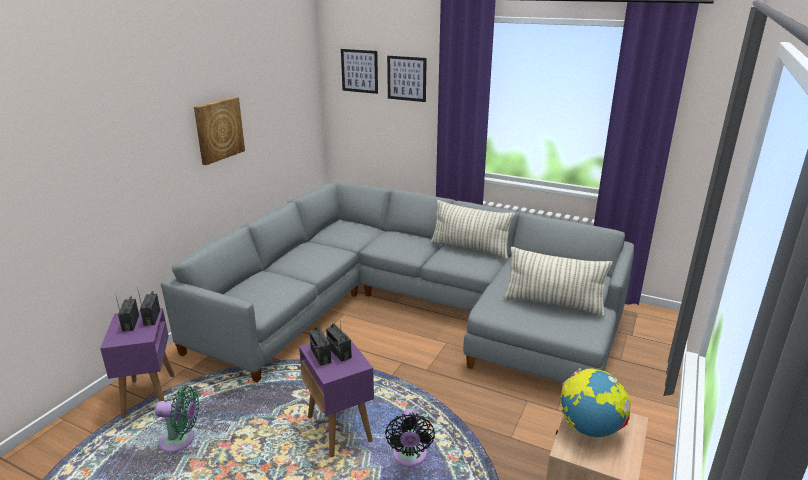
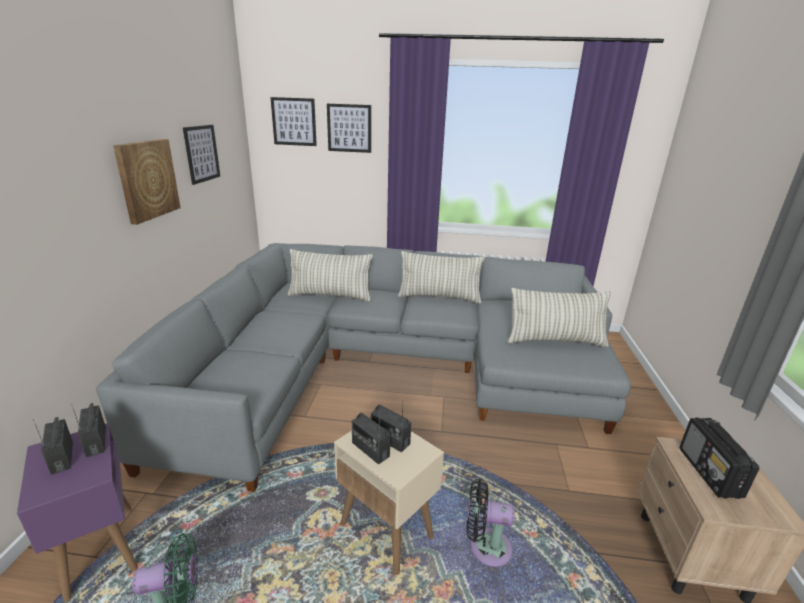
camera: 20 degrees left, 0 degrees up
(270, 104) = (202, 153): none -> picture
(339, 429) = (387, 531): purple side table -> beige side table
(368, 236) = (330, 296): none -> pillow
(409, 457) = (485, 546): black fan -> black fan turned 120 degrees clockwise
(590, 428) = (709, 473): globe -> radio

